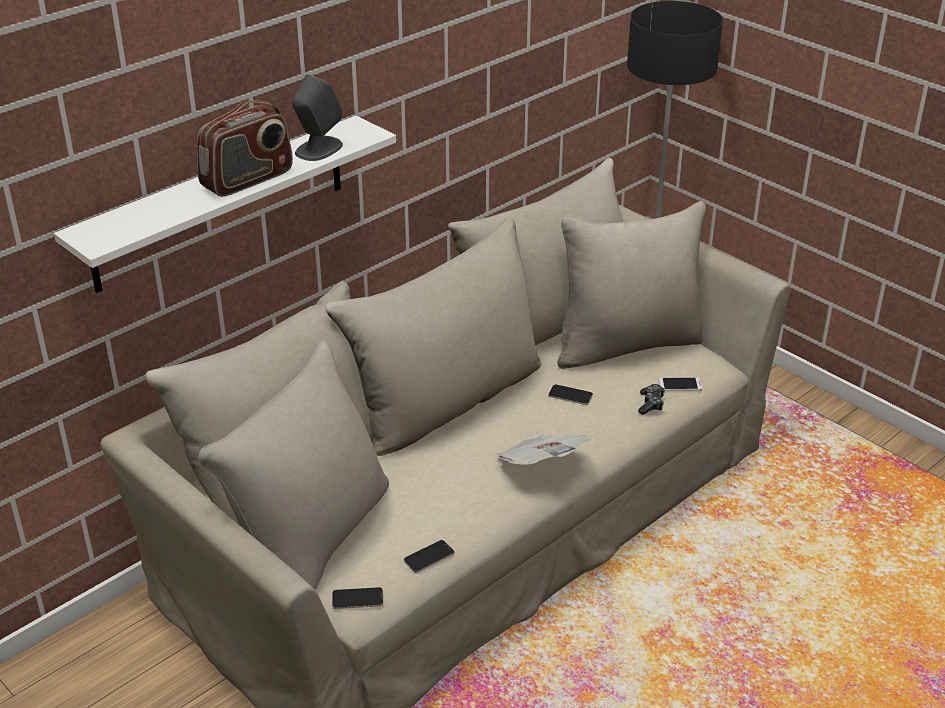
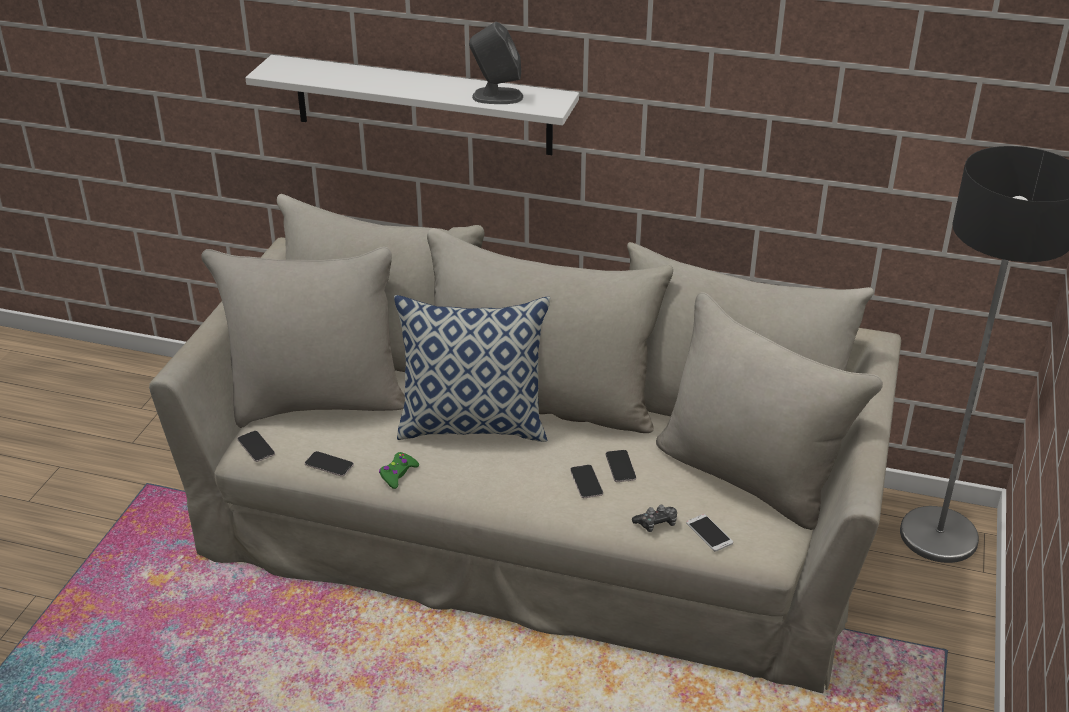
camera: 60 degrees right, 0 degrees up
(247, 180) = (414, 88): radio -> none
(449, 451) = (474, 425): none -> pillow
(479, 518) = (398, 474): none -> green game controller
(542, 466) = (498, 485): newspaper -> none
(575, 419) = (586, 482): none -> phone

